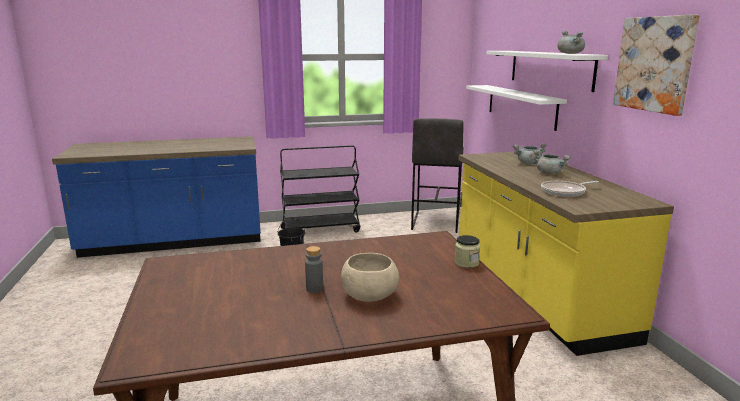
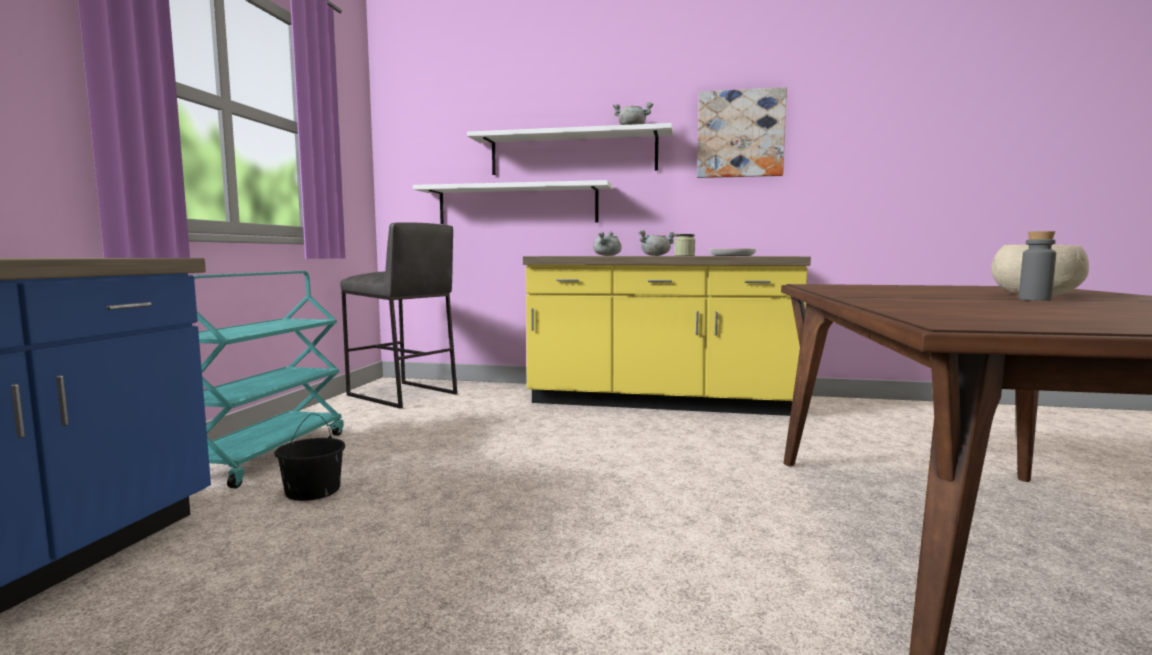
camera: 65 degrees left, 10 degrees down
(320, 230) = (266, 455): black cart -> turquoise cart
(466, 263) = (902, 285): jar -> jar (684, 256)

